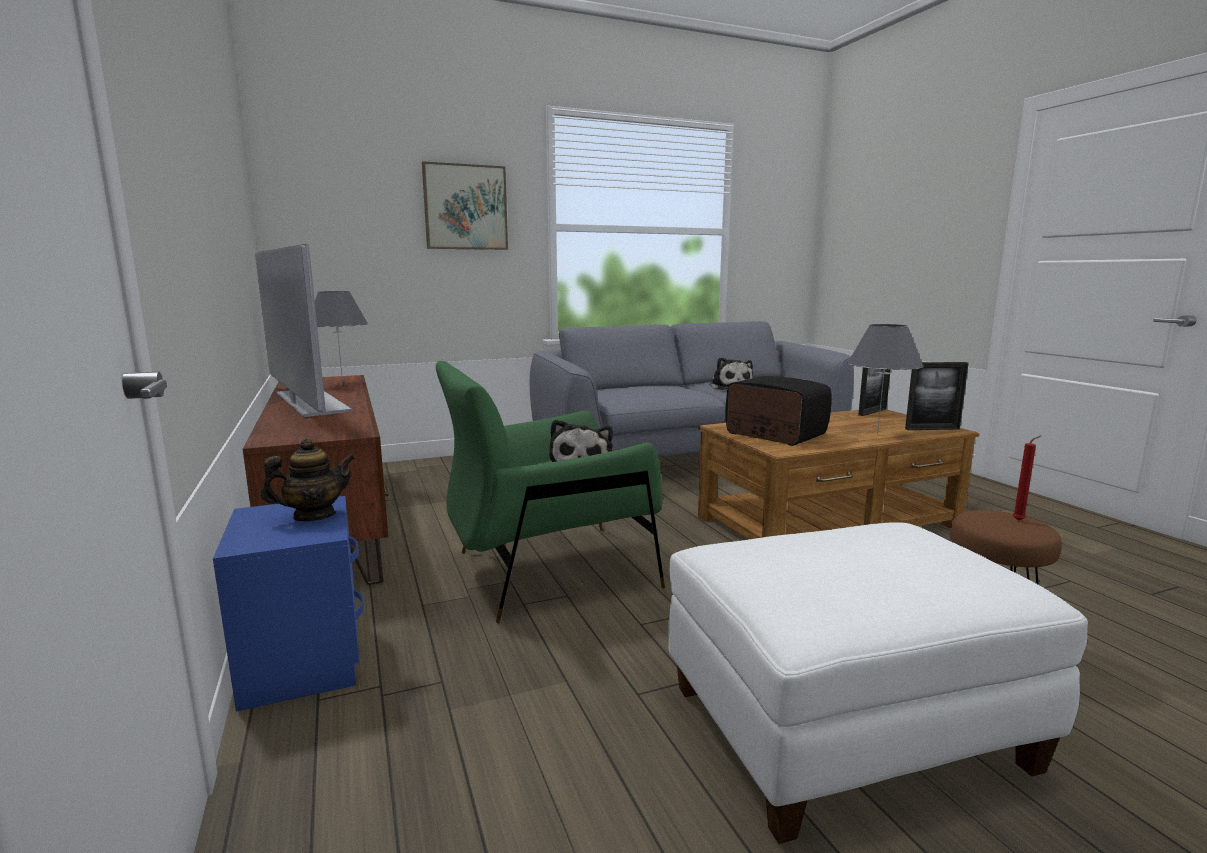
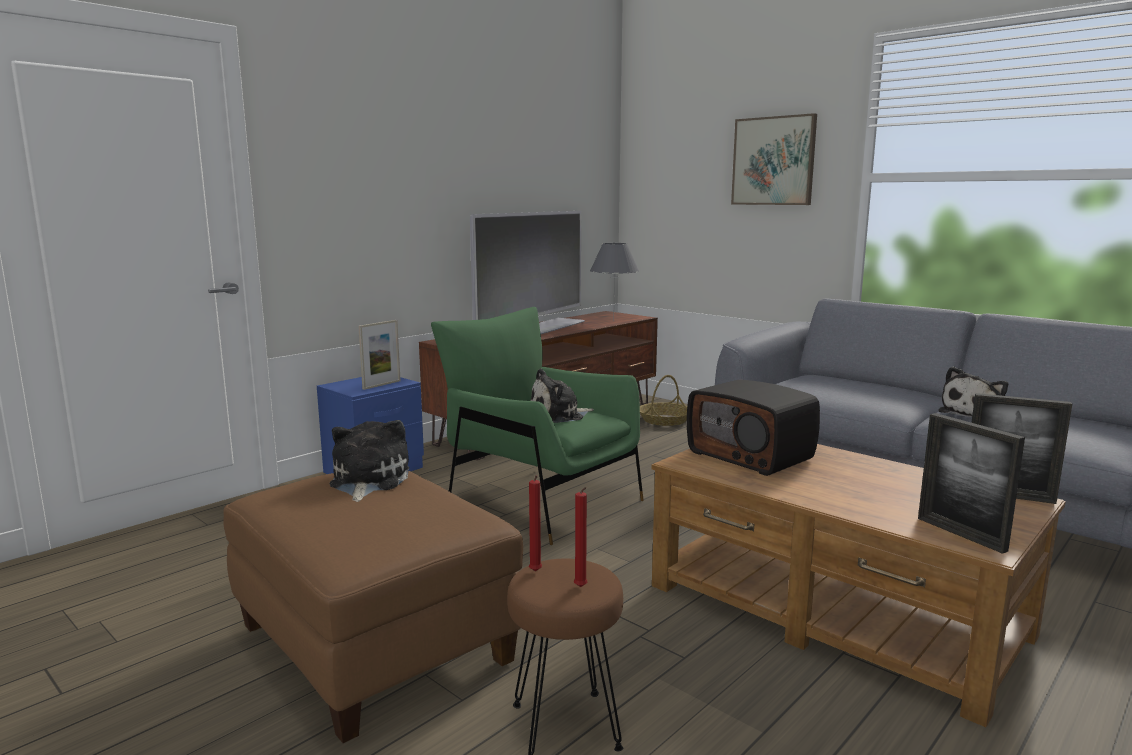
camera: 65 degrees right, 0 degrees up
(314, 516) = (381, 385): teapot -> picture frame
(421, 478) = (664, 420): none -> basket
(774, 434) = (751, 455): radio -> radio turned 120 degrees clockwise
(783, 556) = (367, 481): none -> plush toy
(843, 731) = (372, 644): white ottoman -> brown ottoman
(877, 434) = (852, 502): grey table lamp -> none
(994, 529) = (535, 572): none -> red candle

